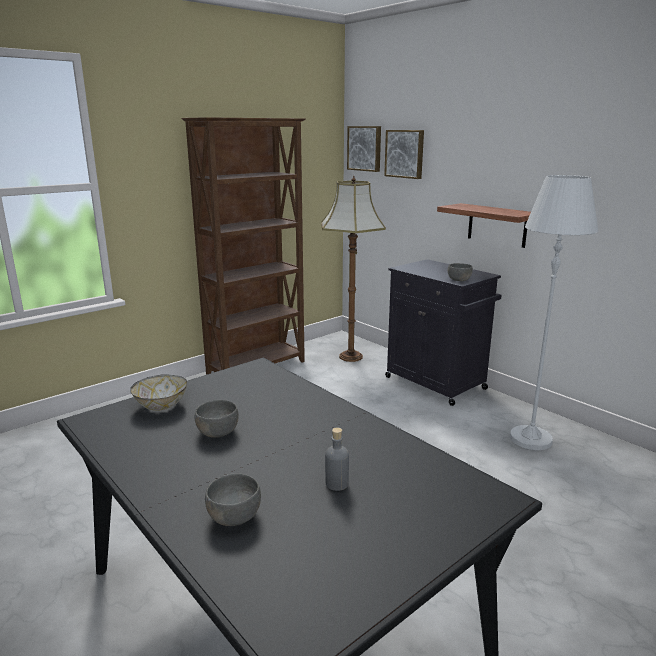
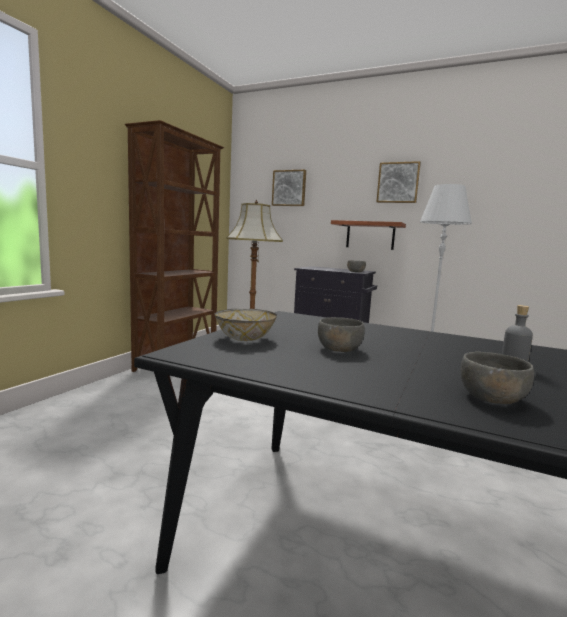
camera: 25 degrees left, 10 degrees down
(365, 148) = (251, 186): picture -> picture (398, 183)

